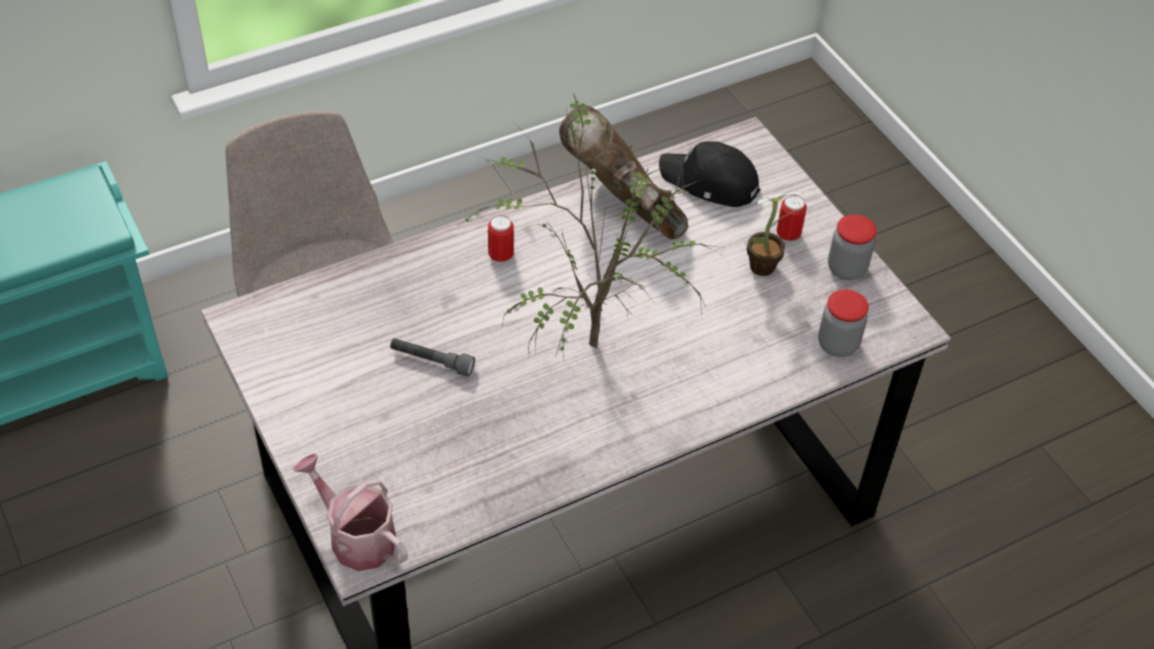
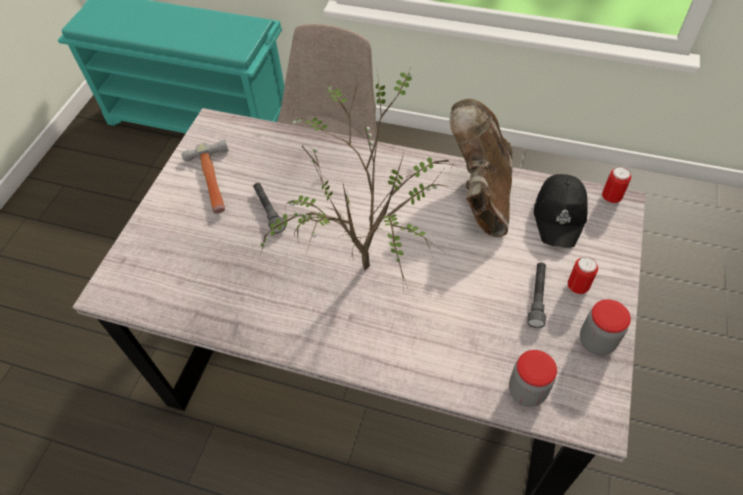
camera: 50 degrees right, 5 degrees up
(329, 375) = (213, 182): none -> hammer
(356, 537) = (117, 279): watering can -> none
(501, 256) = (376, 176): can -> can (611, 198)
(709, 182) = (560, 215): black cap -> black cap turned 150 degrees counterclockwise
(767, 266) = (537, 297): potted plant -> grey flashlight

